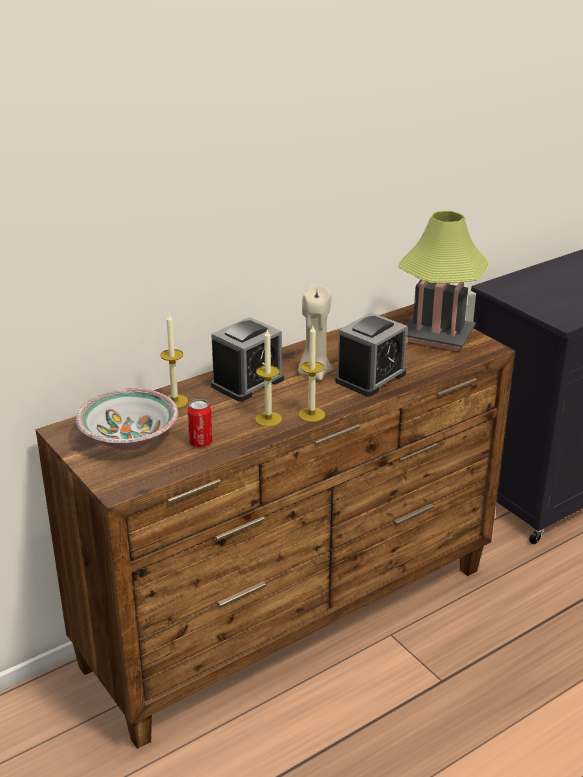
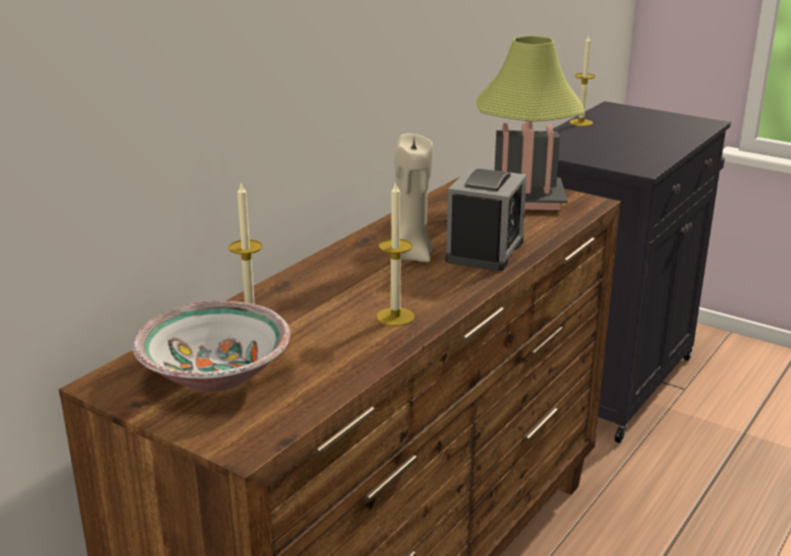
camera: 20 degrees left, 5 degrees down
(200, 442) = (325, 361): can -> none
(247, 382) = (334, 280): alarm clock -> none
(311, 414) = (447, 302): candle -> candle (581, 122)

